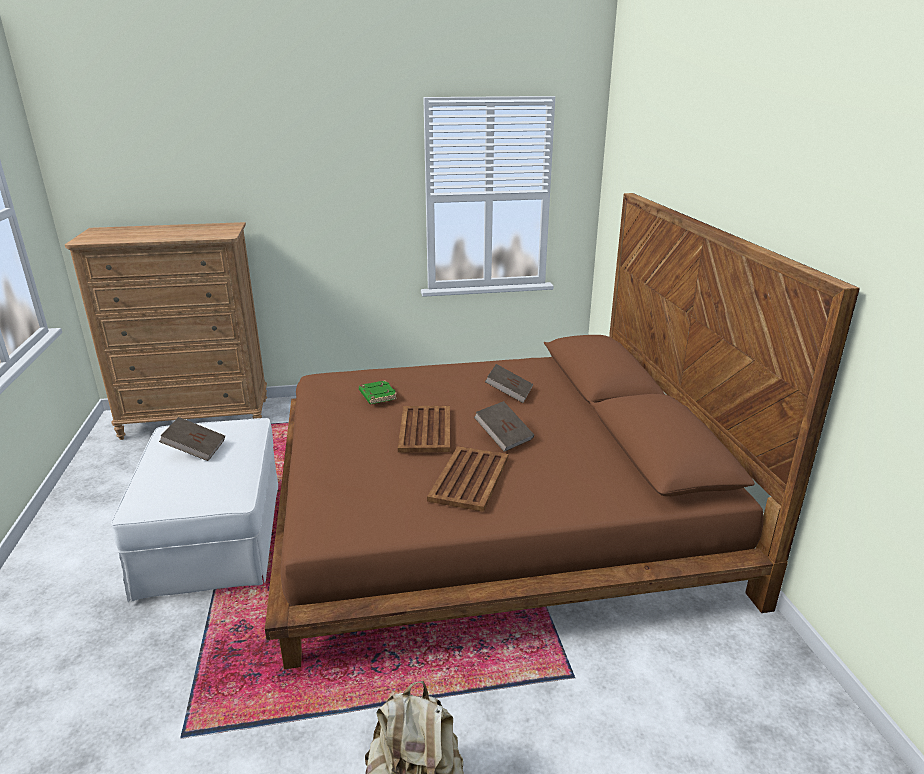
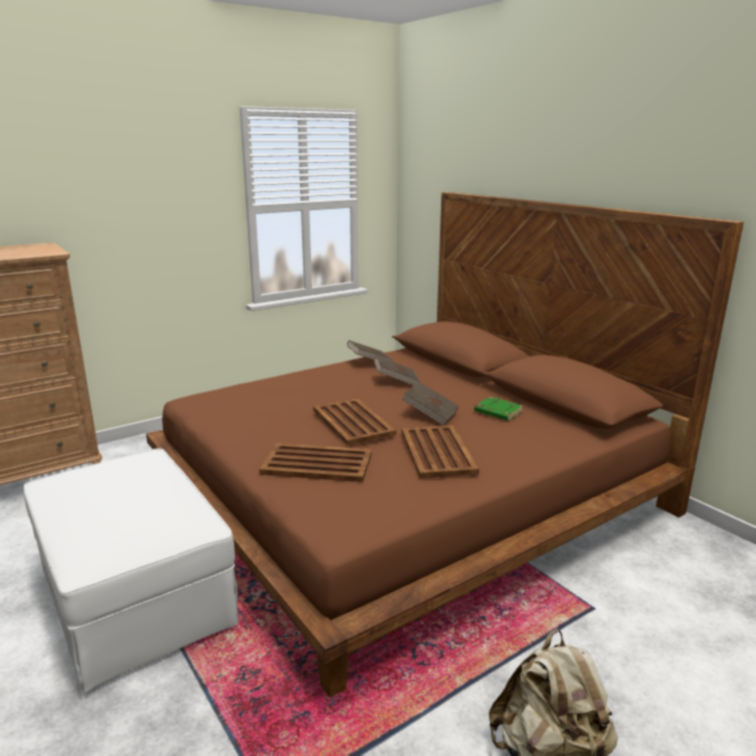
camera: 25 degrees left, 5 degrees down
(195, 450) = (110, 491): brown book -> brown book (369, 362)
(357, 464) = (316, 463): none -> brown tray
(377, 395) = (274, 403): green book -> green book (497, 412)

